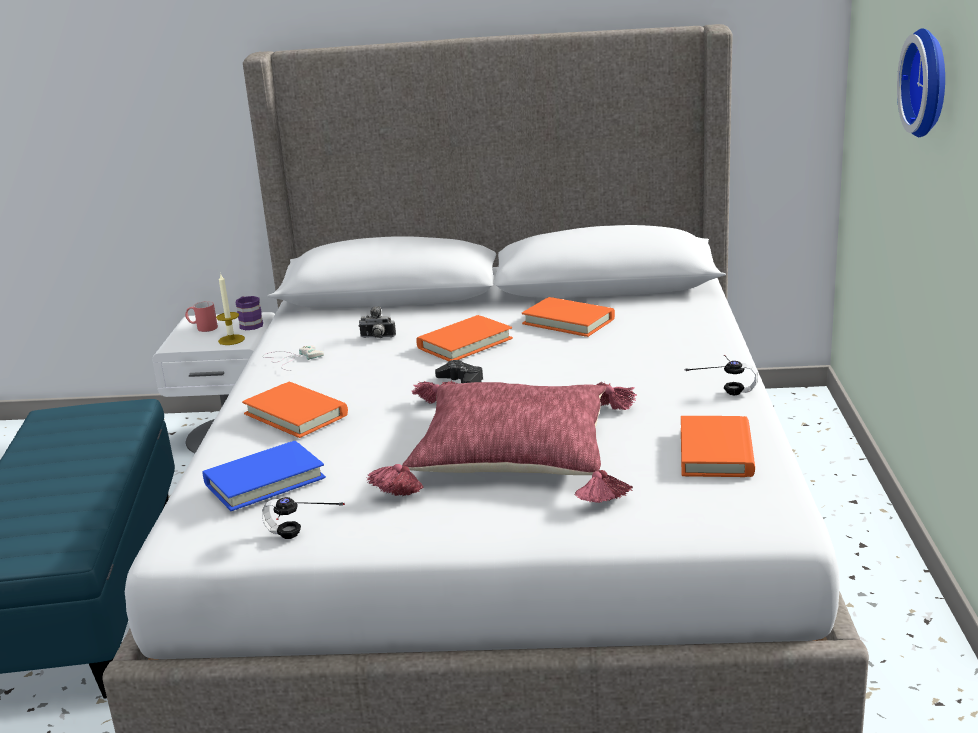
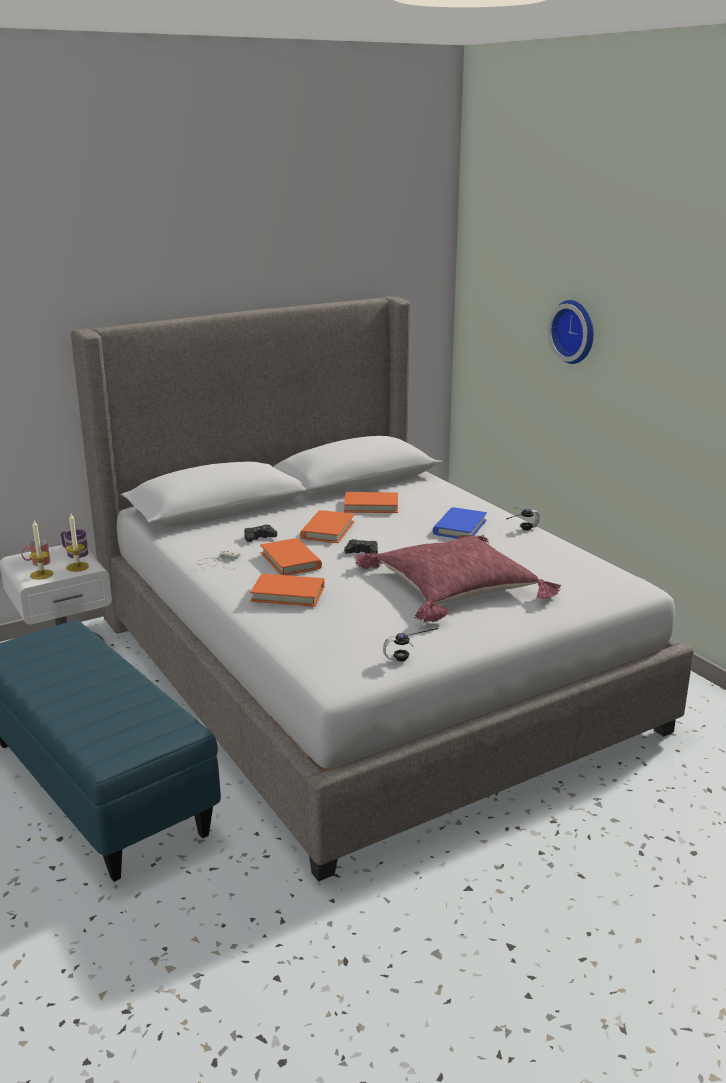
camera: 35 degrees left, 0 degrees up
(189, 341) = (41, 574): none -> candle
(264, 481) = (339, 634): blue book -> blue book (459, 527)
(377, 338) = (259, 537): camera -> black game controller
(716, 452) = (562, 561): orange book -> orange book (290, 560)

